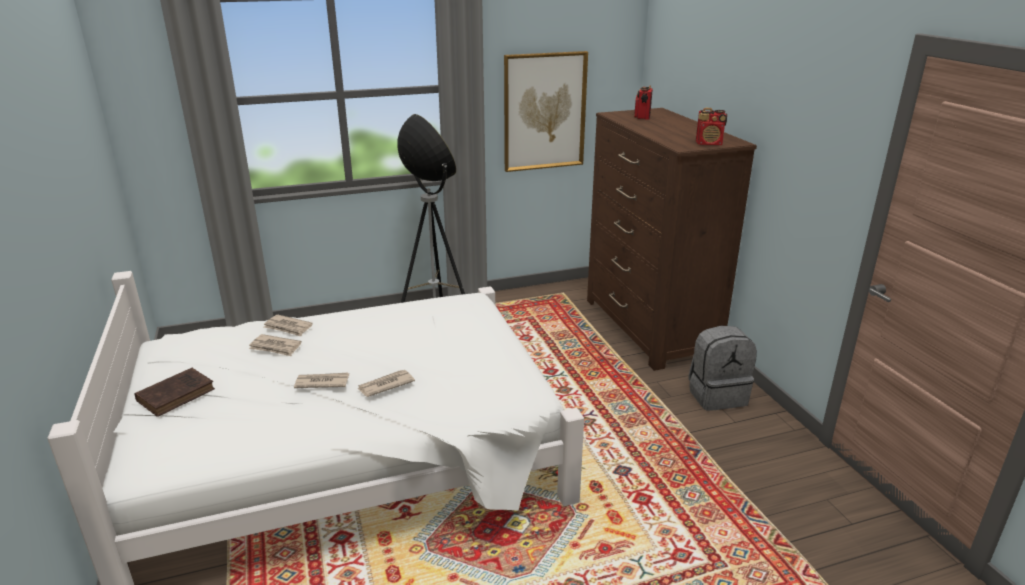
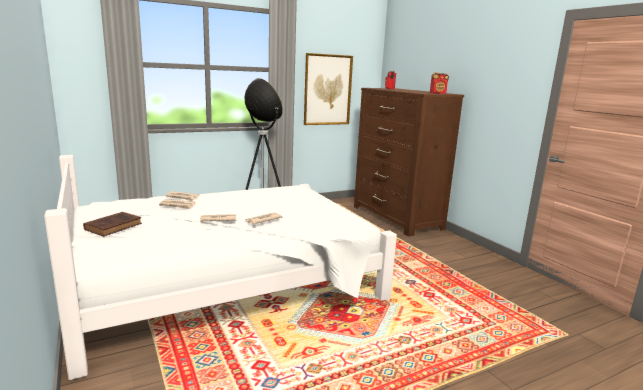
camera: 10 degrees left, 10 degrees down
(717, 395) = (450, 246): grey backpack -> none

